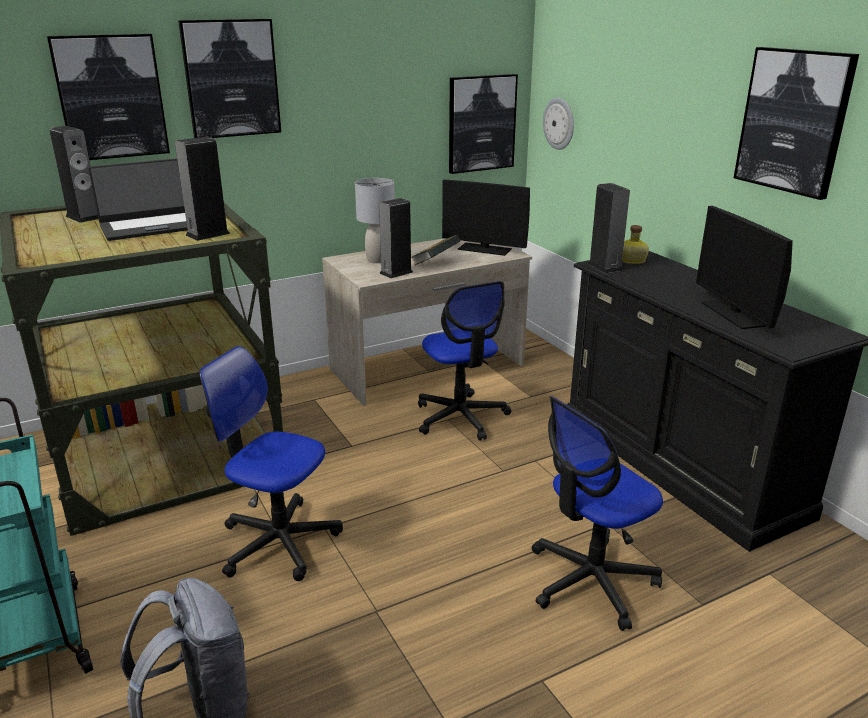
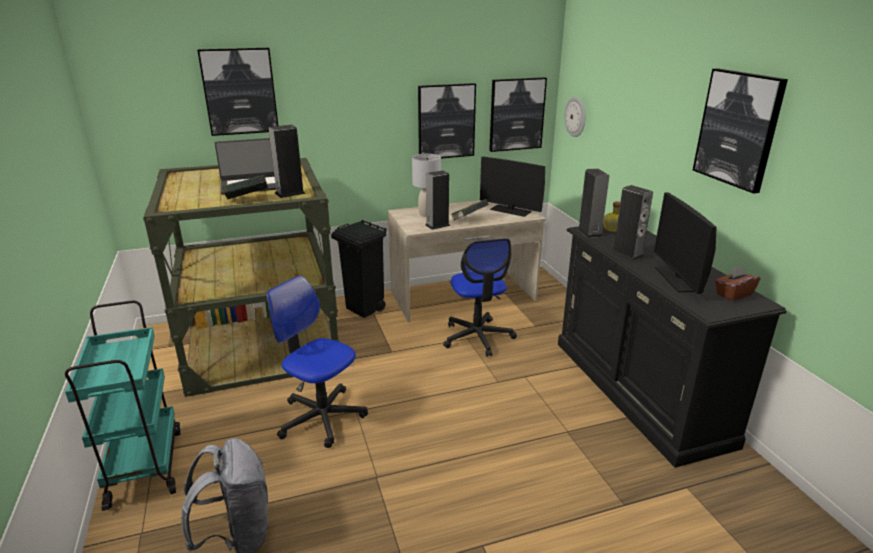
camera: 10 degrees right, 0 degrees up
(84, 217) = (214, 175): speaker -> speaker (627, 254)
(150, 246) = (247, 200): none -> book
(231, 78) = (325, 79): picture -> picture (446, 121)
(300, 394) = (365, 309): none -> black trash can
(591, 581) = (541, 475): office chair -> none
(806, 326) = (733, 294): none -> brown tissue box

